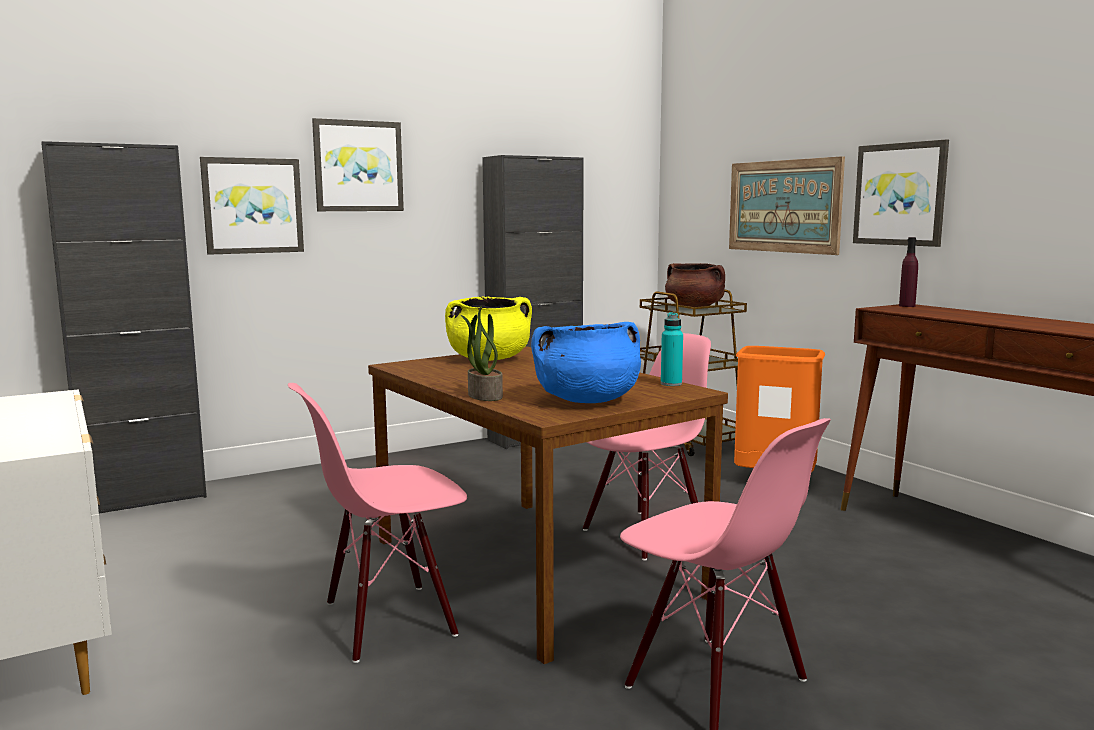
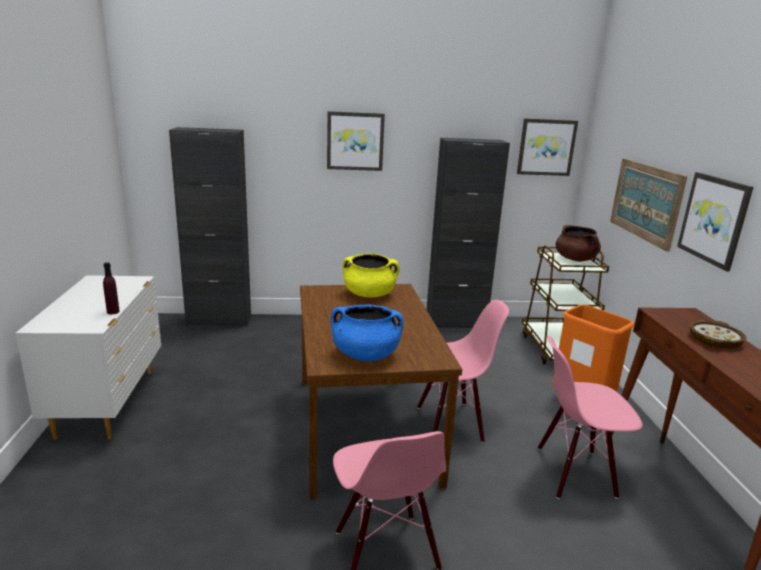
camera: 25 degrees right, 10 degrees up
(253, 206) = (289, 163): picture -> picture (546, 147)
(388, 620) = (261, 440): pink chair -> pink chair (574, 473)
(484, 396) = (317, 334): potted plant -> none
(671, 384) = (439, 349): turquoise bottle -> none
(907, 306) = (686, 312): purple bottle -> purple bottle (113, 312)
(969, 315) = (714, 339): none -> bowl

